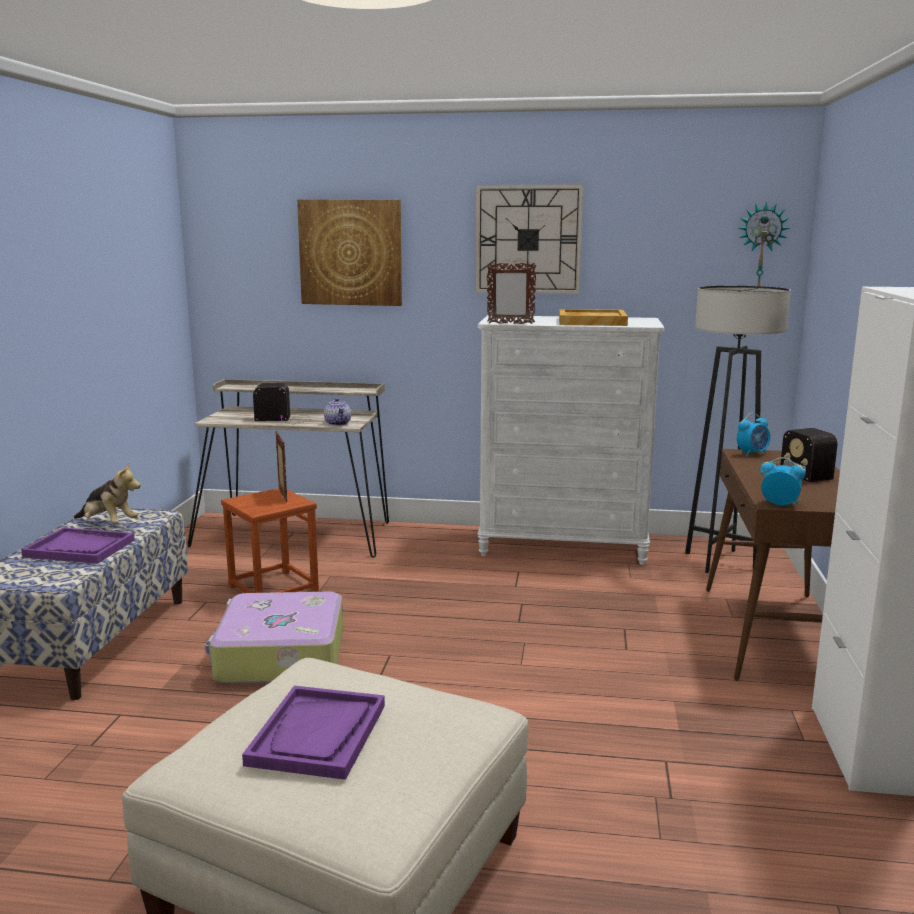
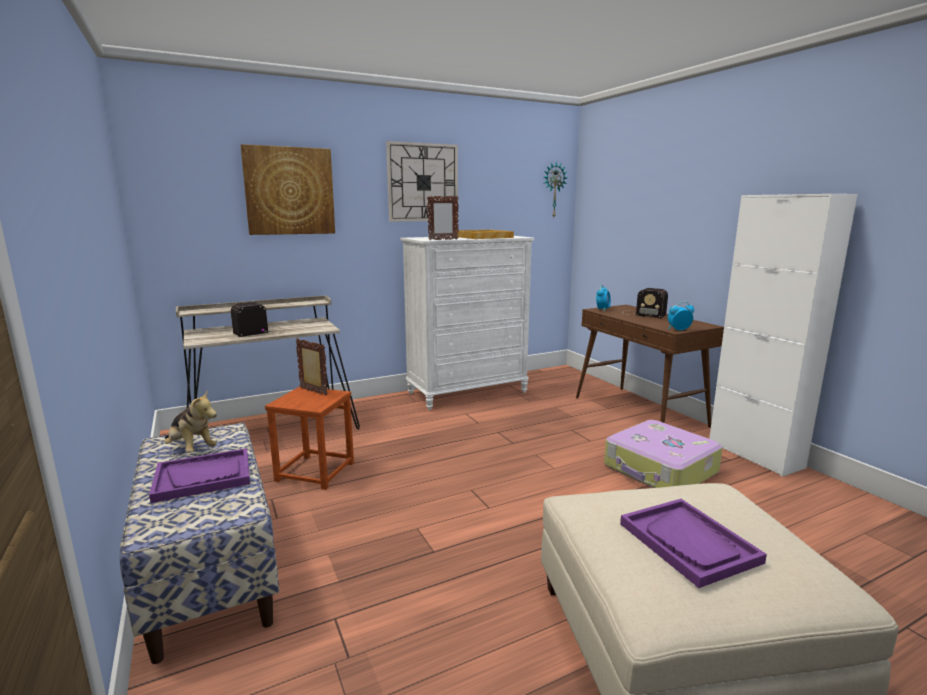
camera: 35 degrees left, 0 degrees up
(108, 524) = (191, 449): plush toy -> plush toy turned 45 degrees clockwise
(279, 656) = (397, 518): suitcase -> suitcase (660, 470)
(338, 423) = (315, 329): teapot -> none
(720, 561) = (558, 381): grey floor lamp -> none

